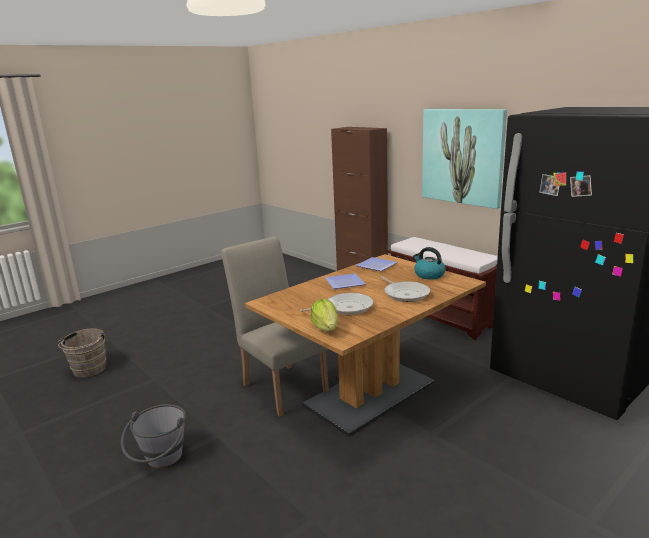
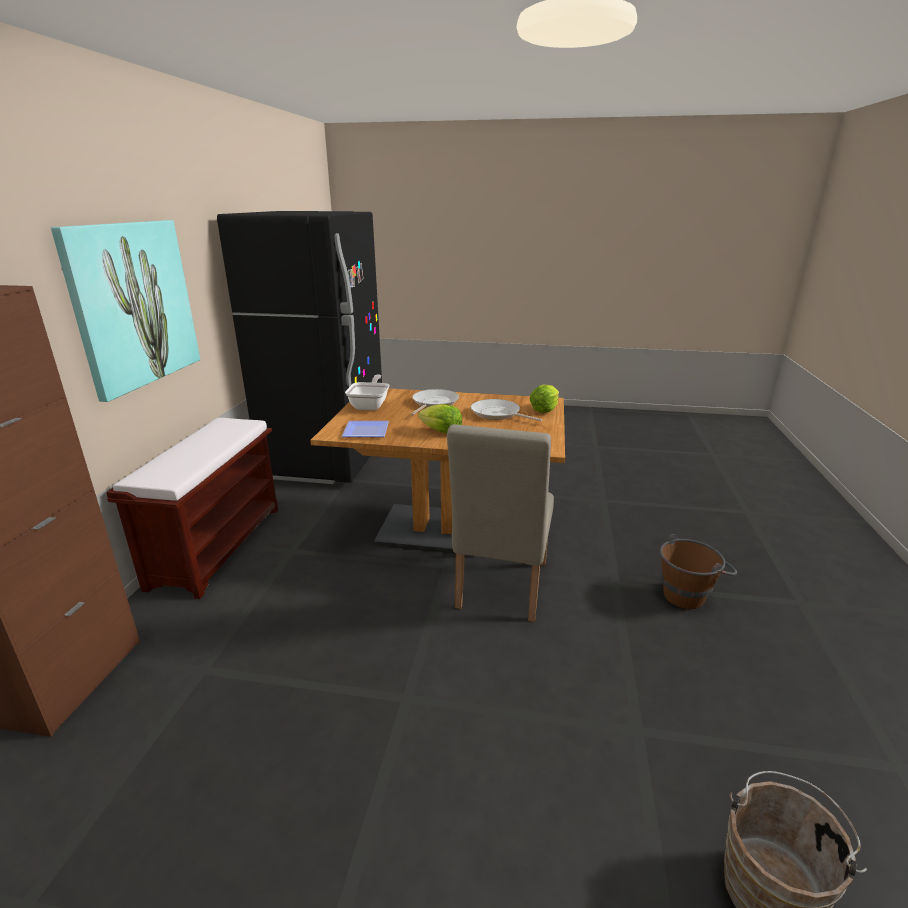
camera: 130 degrees left, 5 degrees up
(161, 461) = (689, 593): grey bucket -> brown bucket
(343, 283) = (441, 431): plate -> lettuce
(428, 275) = (370, 405): kettle -> frying pan

